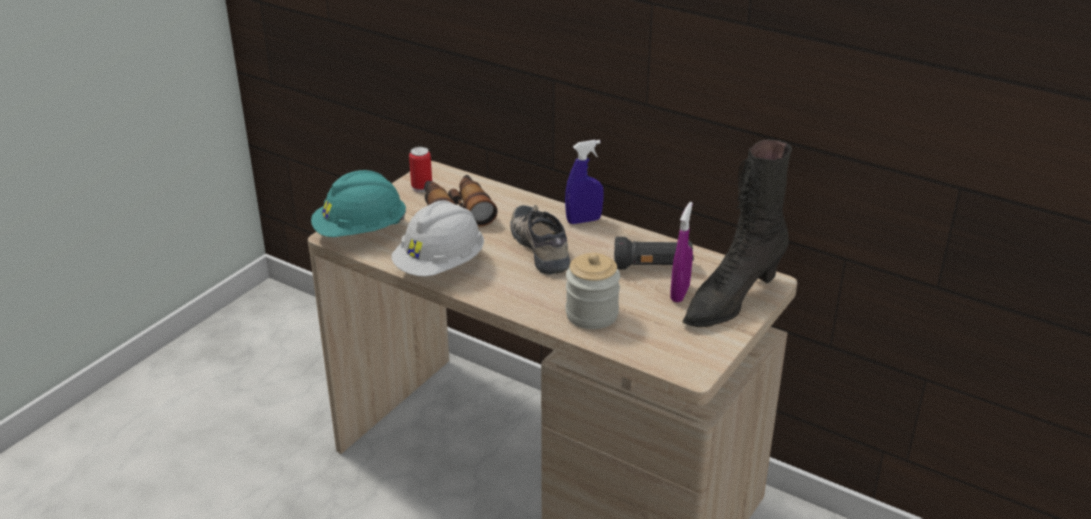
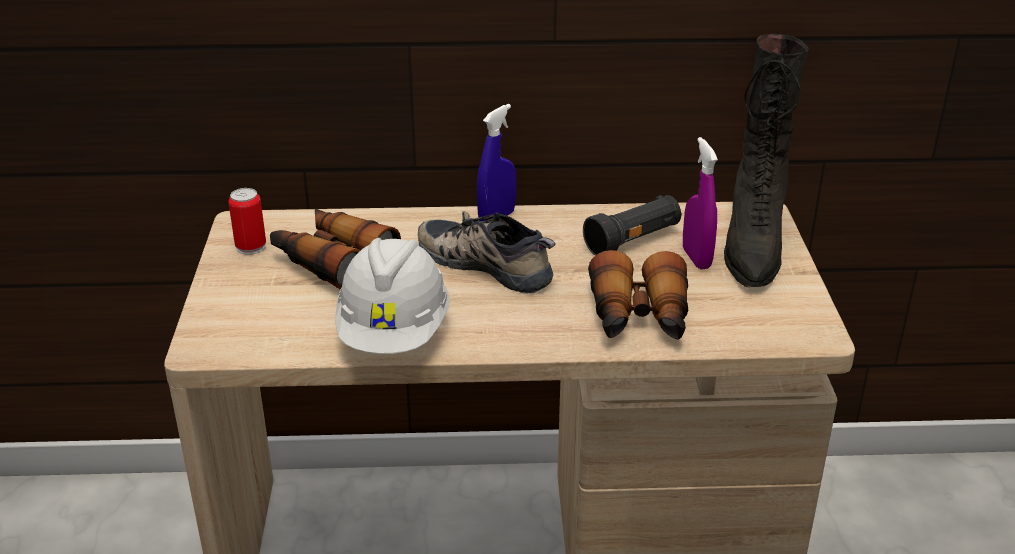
camera: 35 degrees left, 0 degrees up
(360, 232) = (234, 330): turquoise hard hat -> none
(592, 314) = (639, 318): jar -> binoculars

